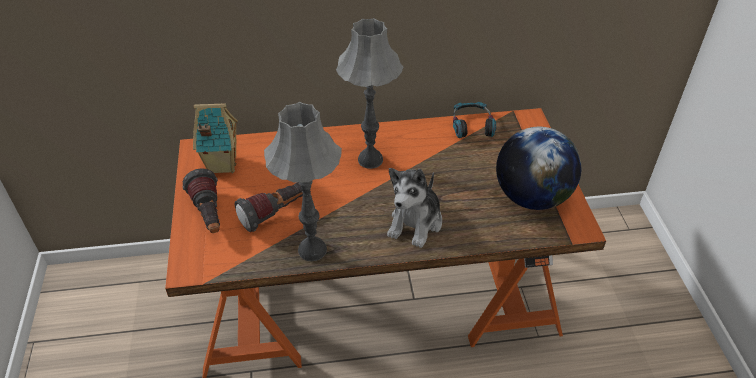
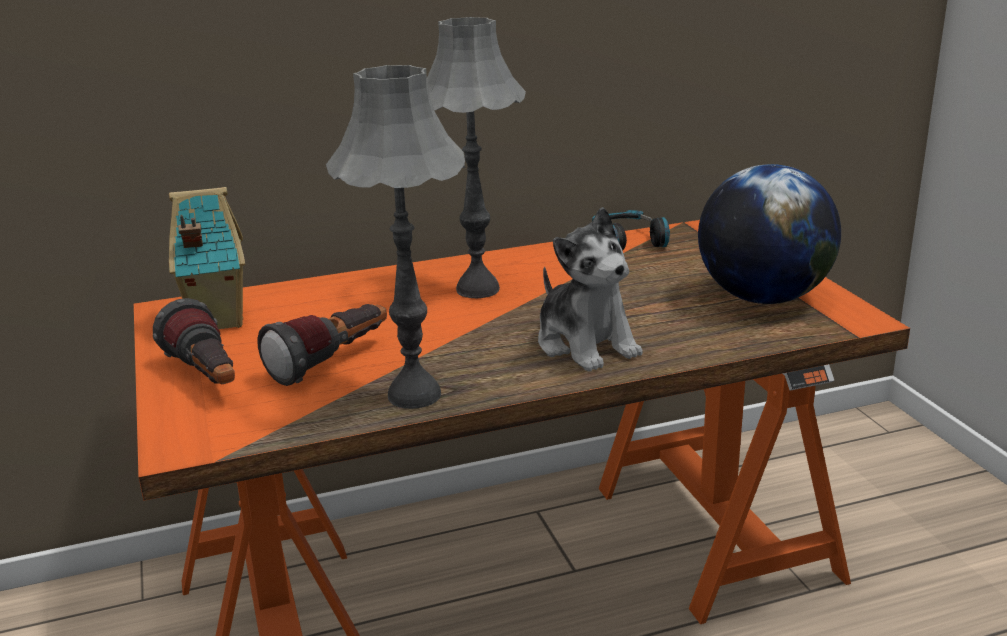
camera: 10 degrees left, 20 degrees down
(416, 223) = (586, 344): plush toy -> plush toy turned 45 degrees counterclockwise

